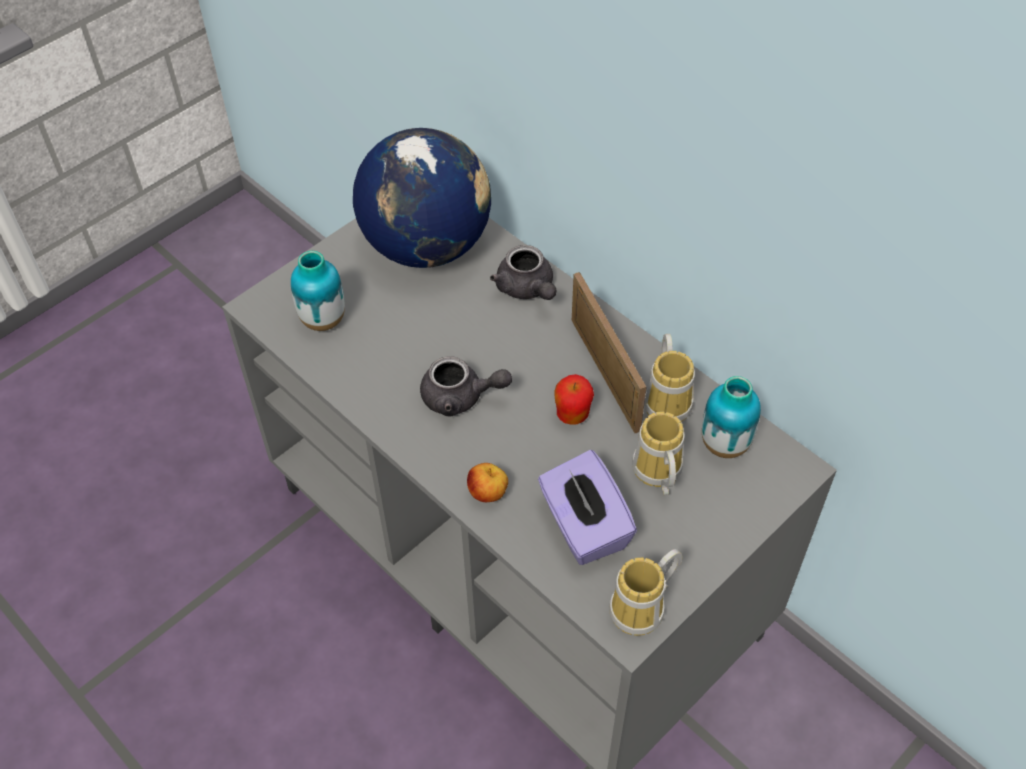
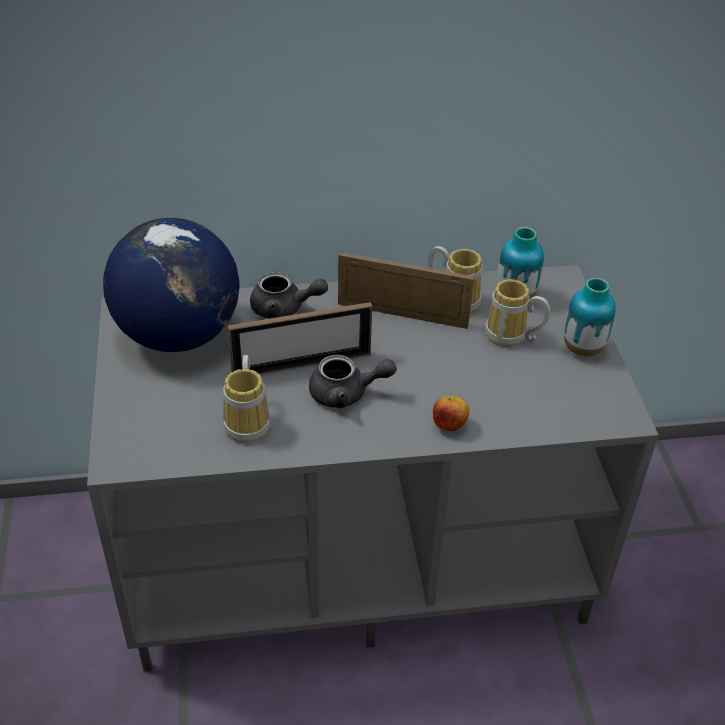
camera: 55 degrees left, 10 degrees down
(323, 320) = (181, 429): vase -> vase (583, 348)
(461, 397) = (346, 393): grey teapot -> grey teapot turned 45 degrees clockwise
(467, 346) = (302, 365): none -> picture frame
(572, 415) = (422, 348): apple -> none
(584, 526) = (522, 393): purple tissue box -> none
(644, 609) = (614, 401): mug -> mug (250, 422)

